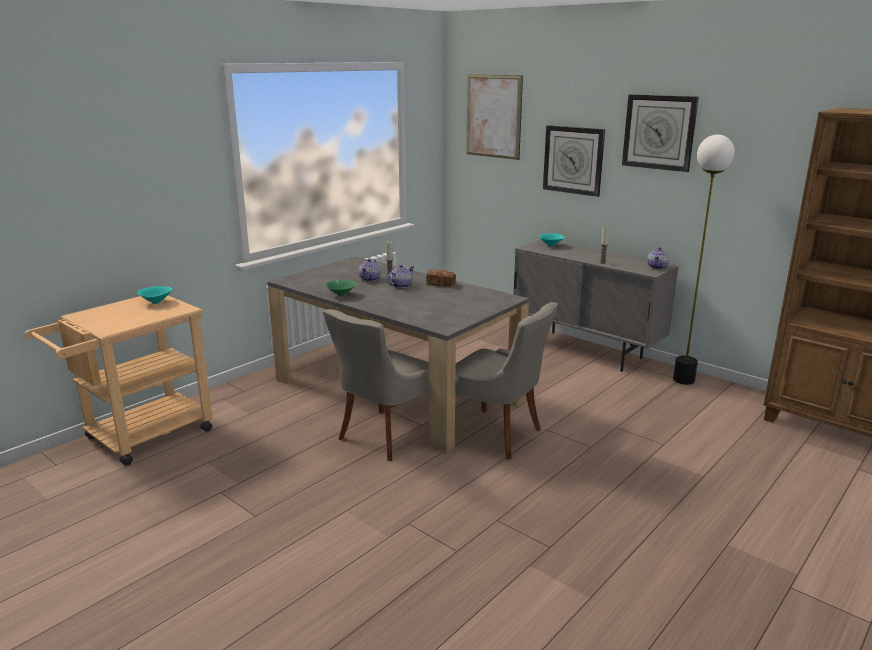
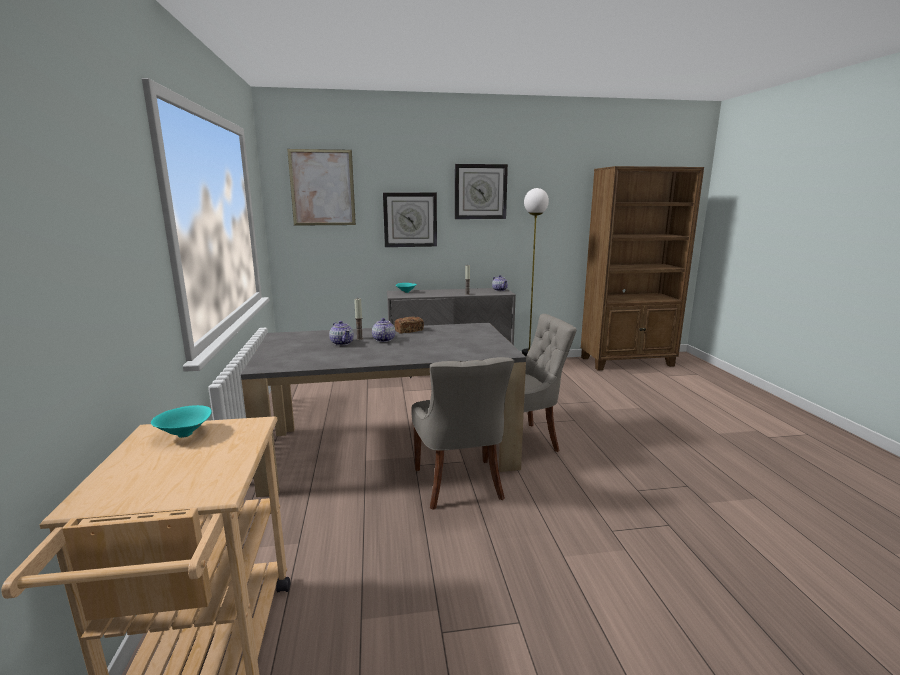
camera: 50 degrees left, 5 degrees down
(341, 295) = (357, 360): green bowl -> none

